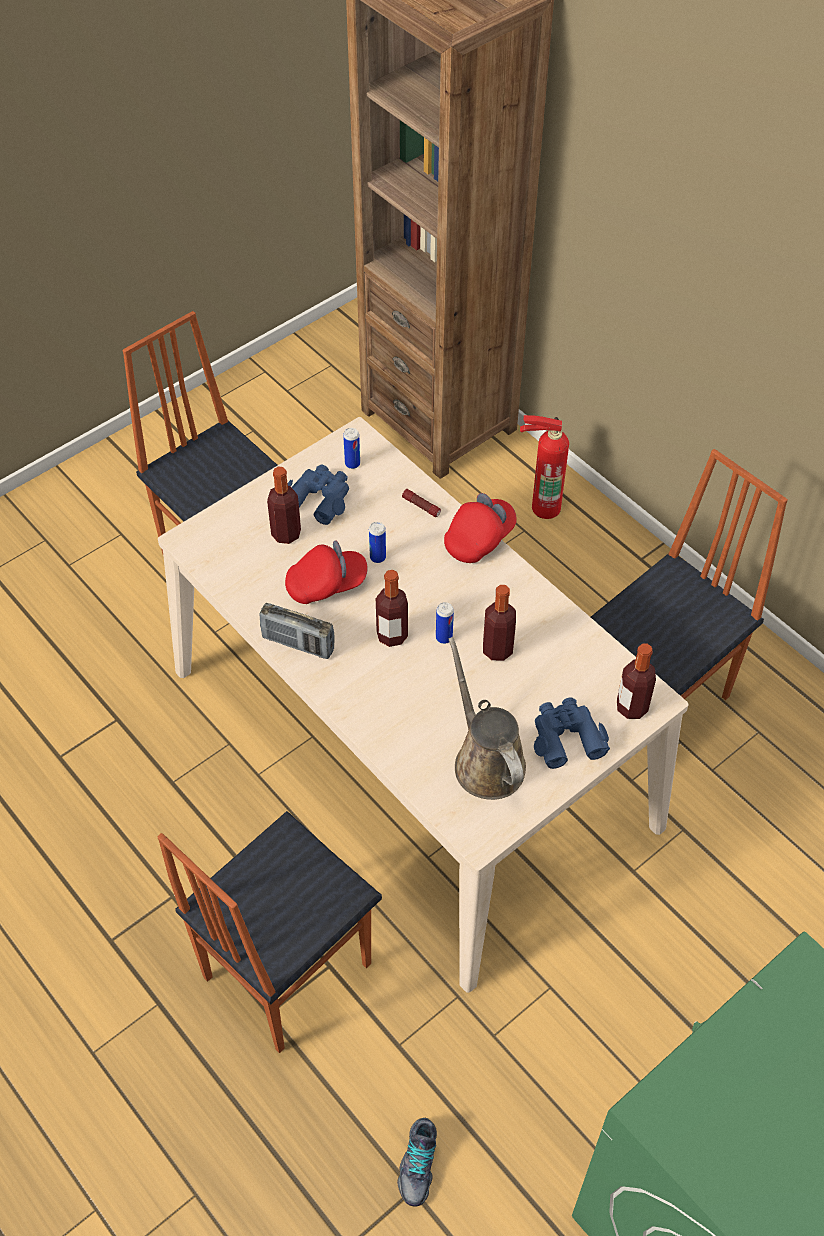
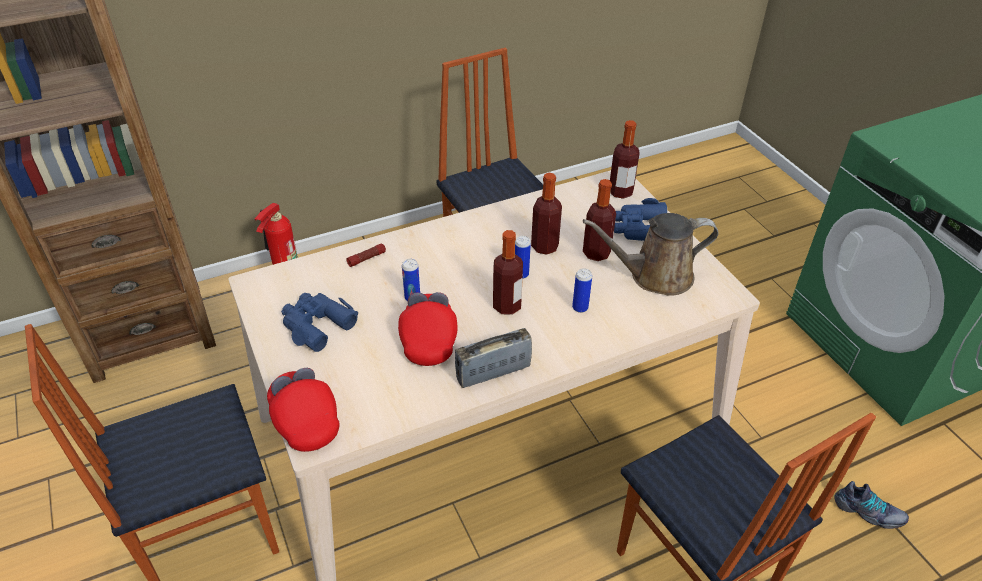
camera: 75 degrees left, 10 degrees down
(286, 534) = (349, 357): bottle -> bottle (596, 253)
(298, 644) = (493, 373): radio -> radio turned 150 degrees counterclockwise
(352, 464) = (287, 293): can -> can (580, 308)
(479, 539) = (422, 232): red cap -> red cap (304, 420)

